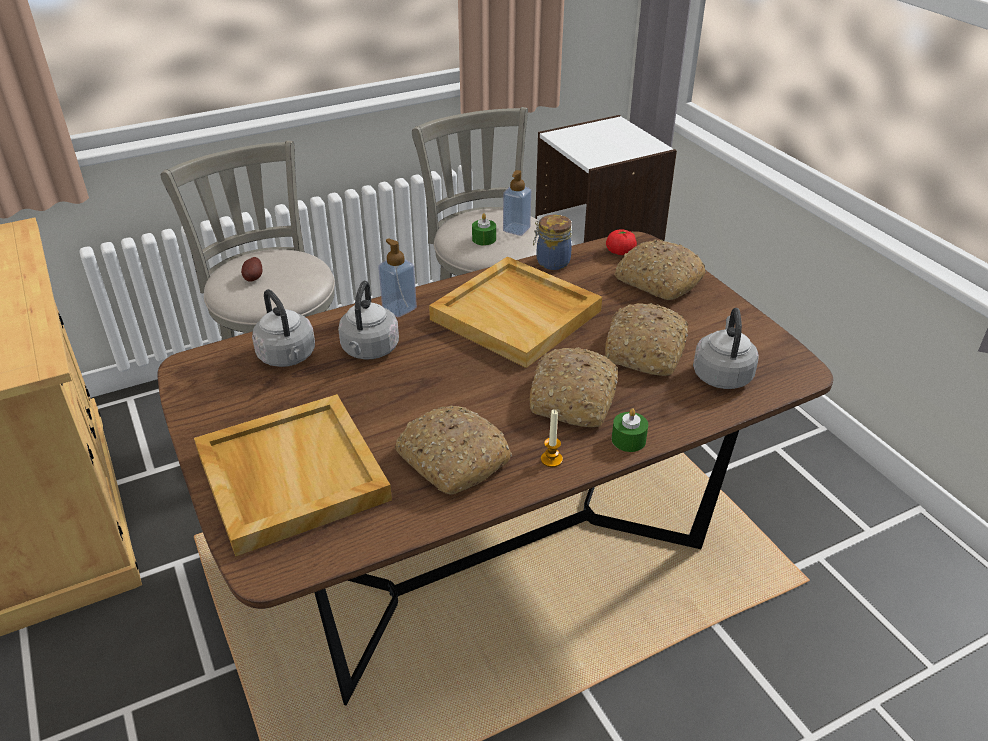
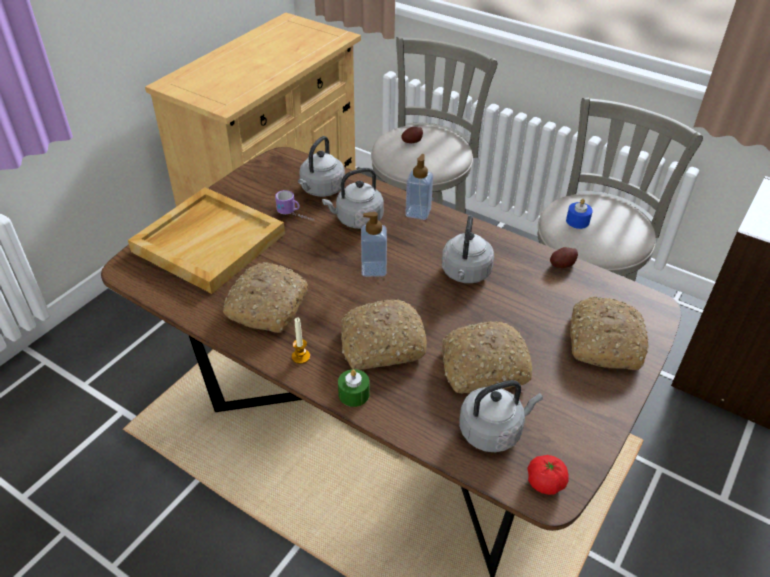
camera: 60 degrees right, 5 degrees up
(316, 391) = (296, 216): none -> mug
(484, 239) = (577, 221): green candle -> blue candle
(516, 229) = (613, 233): soap dispenser -> soap dispenser (373, 269)
(517, 315) = (465, 274): beige tray -> grey kettle
(551, 262) = (562, 265): jar -> potato
(620, 252) = (625, 301): tomato -> tomato (545, 482)

